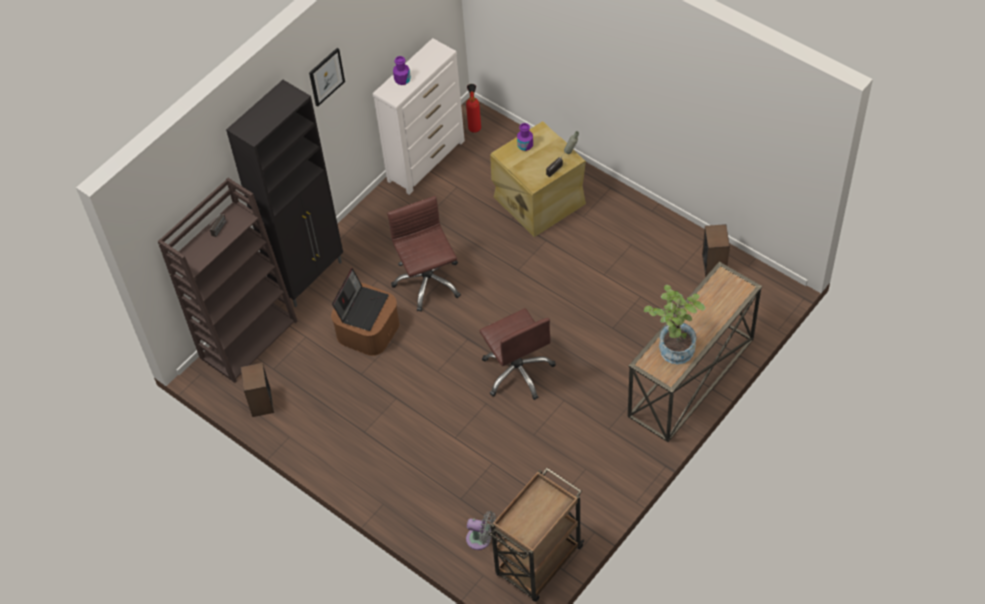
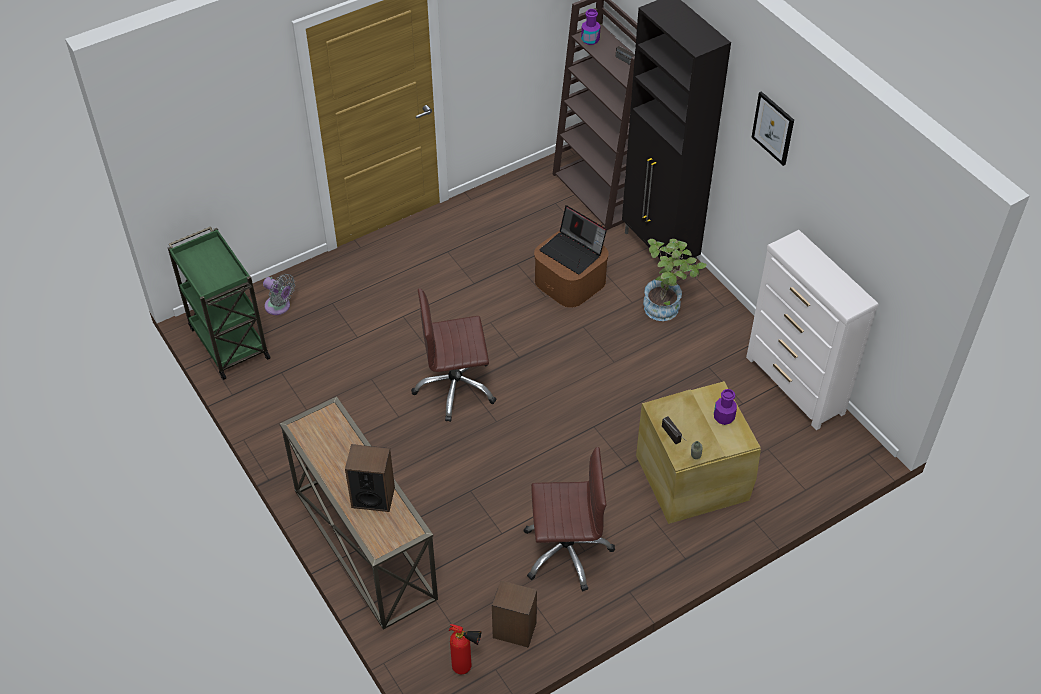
camera: 105 degrees right, 5 degrees down
(261, 403) = (519, 187): speaker -> speaker (373, 497)
(402, 80) = (811, 259): purple bottle -> purple bottle (590, 40)
(428, 282) = (610, 343): brown office chair -> brown office chair (566, 551)
(474, 126) = (837, 446): fire extinguisher -> fire extinguisher (466, 668)
(481, 539) = (279, 307): grey fan -> grey fan turned 90 degrees counterclockwise
(538, 563) = (228, 342): brown cart -> green cart
(673, 346) = (338, 445): potted plant -> potted plant (667, 307)

